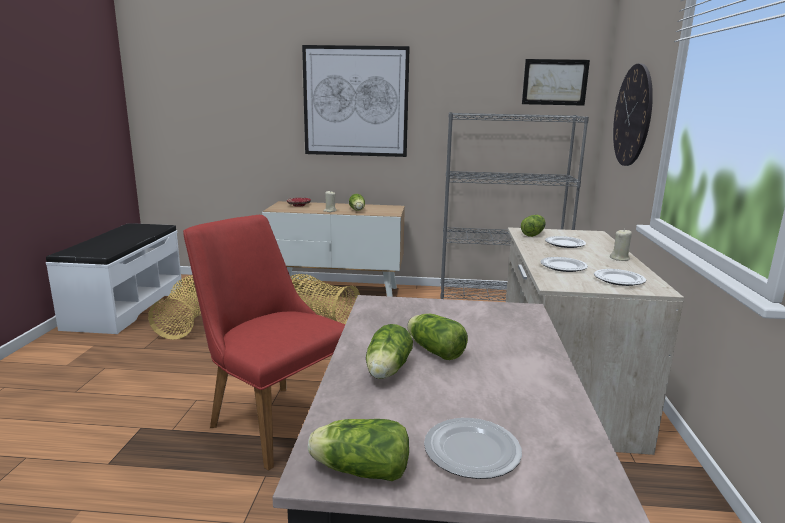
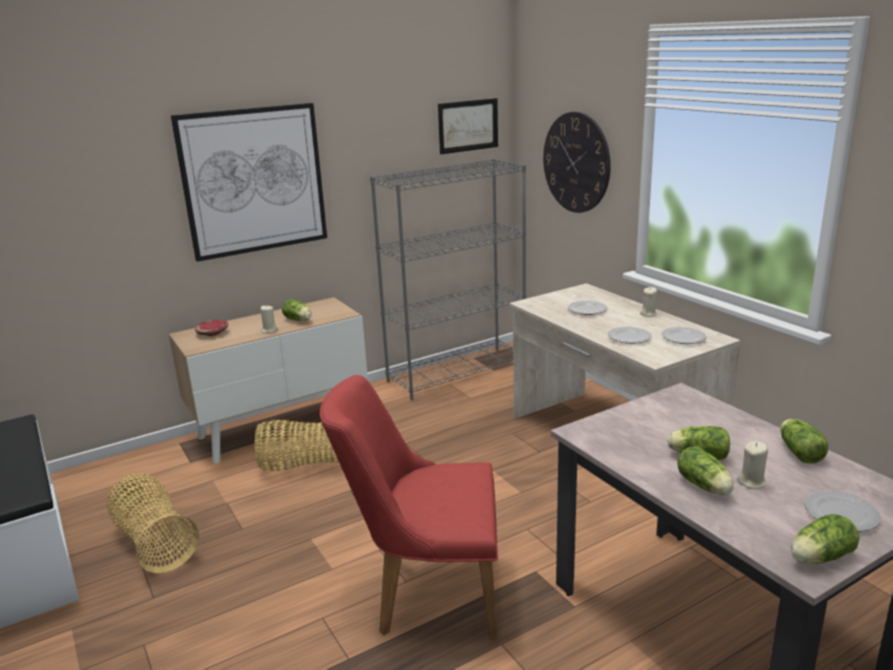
camera: 35 degrees left, 5 degrees up
(439, 386) = (751, 482): none -> beige candle
(533, 234) = (544, 304): lettuce -> lettuce (798, 451)

